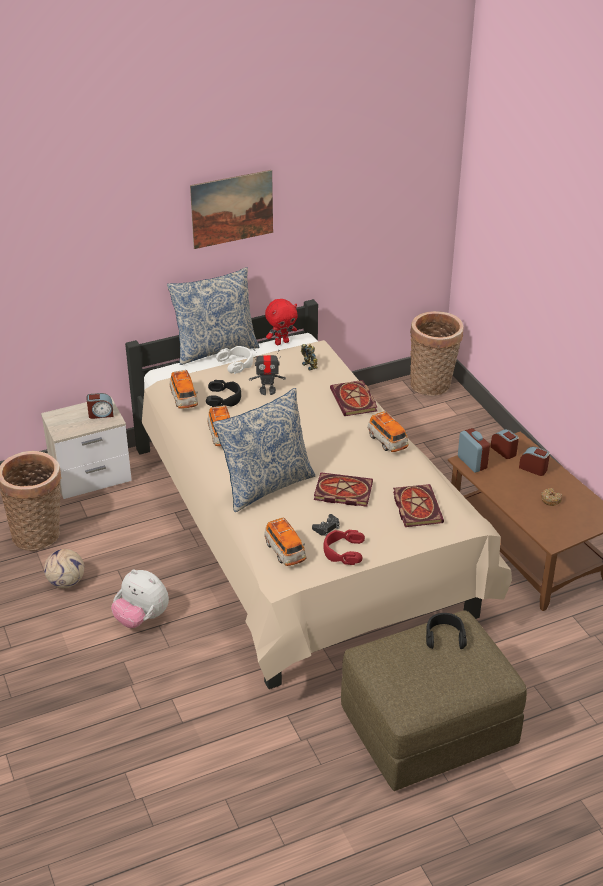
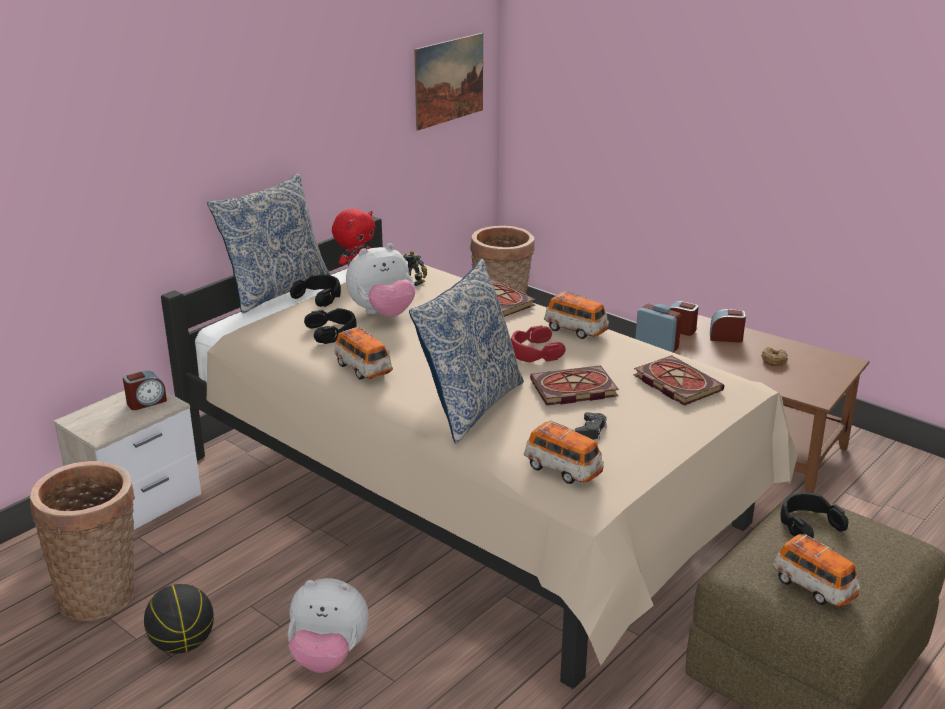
camera: 25 degrees left, 10 degrees down
(67, 582) = (183, 644): football -> basketball
(184, 399) = (278, 344): toy car -> toy car (813, 587)
(232, 209) = (275, 90): picture -> picture (449, 80)
(236, 363) = (319, 296): white headphones -> black headphones
(267, 391) = (383, 314): toy robot -> plush toy
(343, 551) = (636, 449): red headphones -> red headphones (534, 352)

